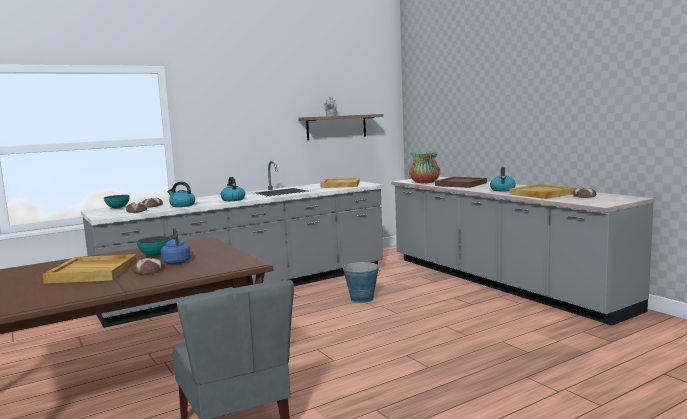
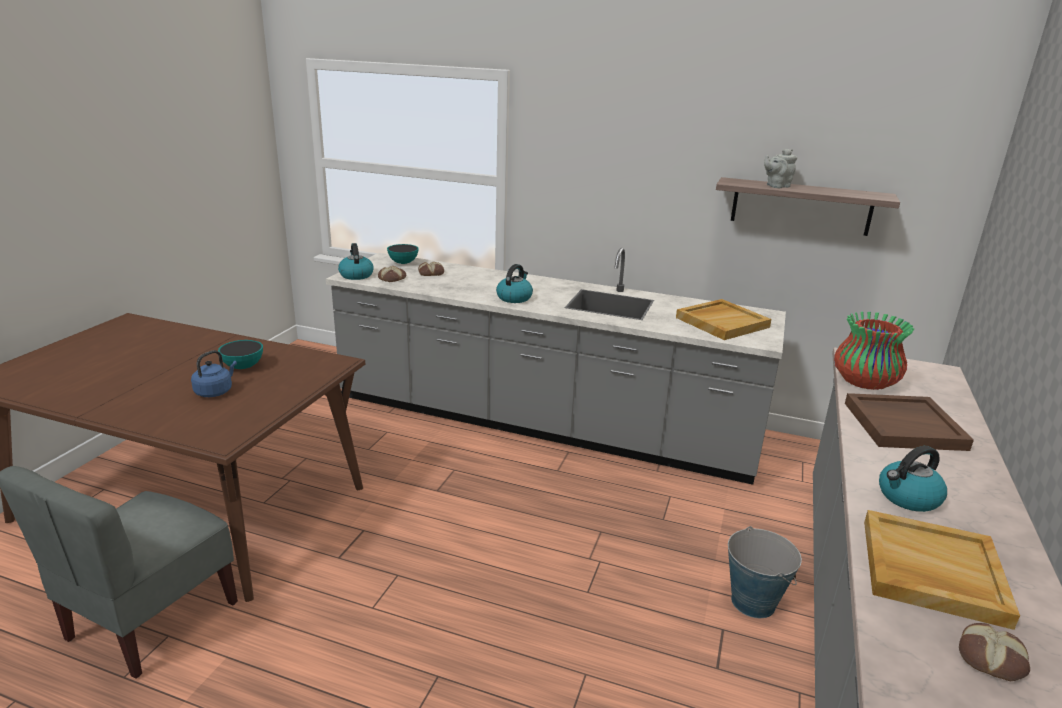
camera: 50 degrees right, 15 degrees up
(94, 272) = (157, 367): beige tray -> none
(149, 270) = (170, 393): bread -> none
(182, 205) = (447, 286): kettle -> kettle (356, 275)
(361, 299) = (606, 530): bucket -> bucket (753, 602)

